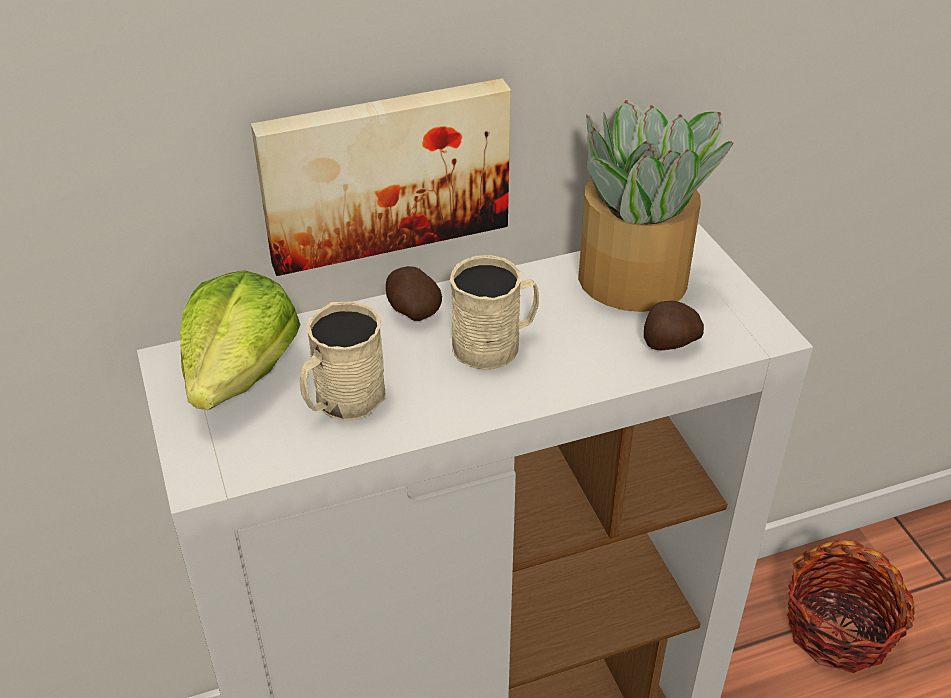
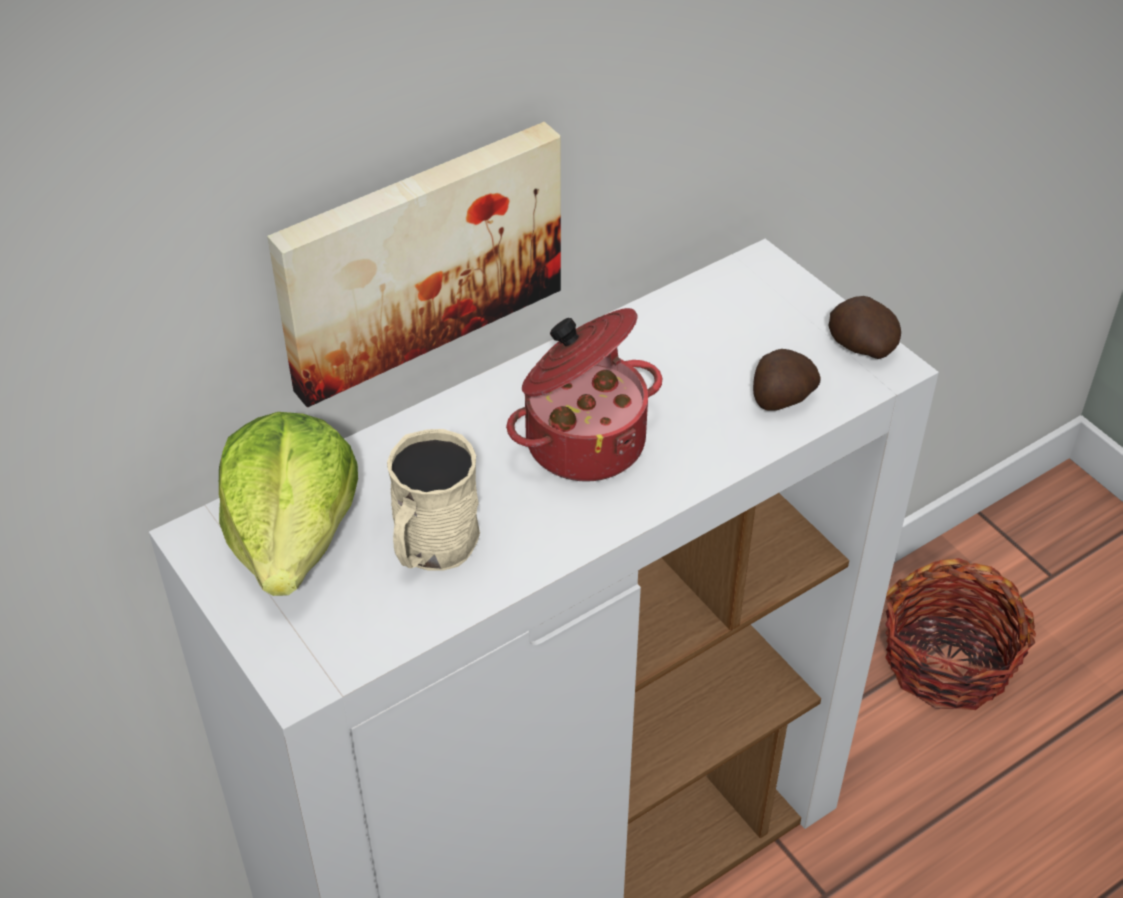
camera: 15 degrees left, 5 degrees up
(412, 310) = (469, 414): potato -> potato (860, 347)
(495, 344) = (583, 439): beige mug -> cooking pot
(635, 280) = (716, 325): potted plant -> none

